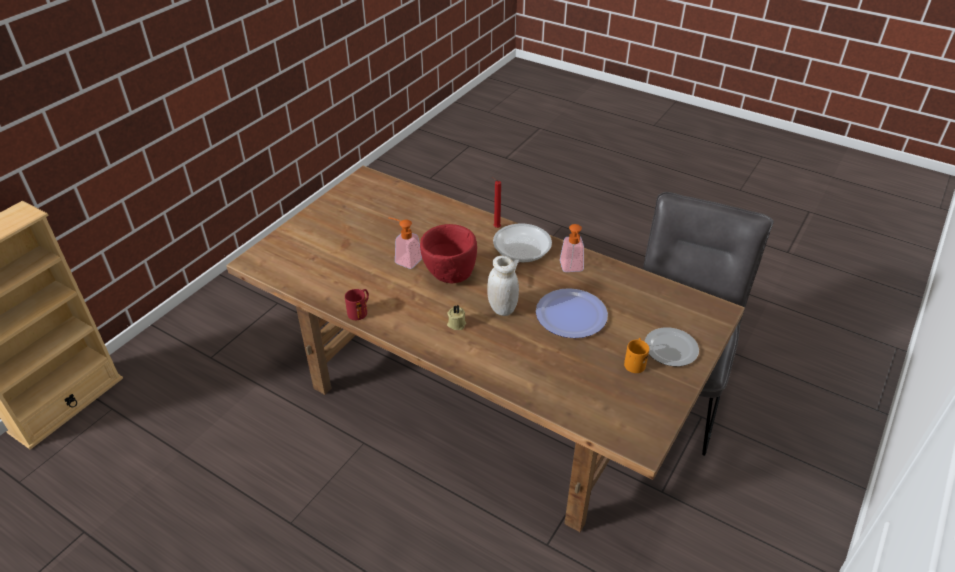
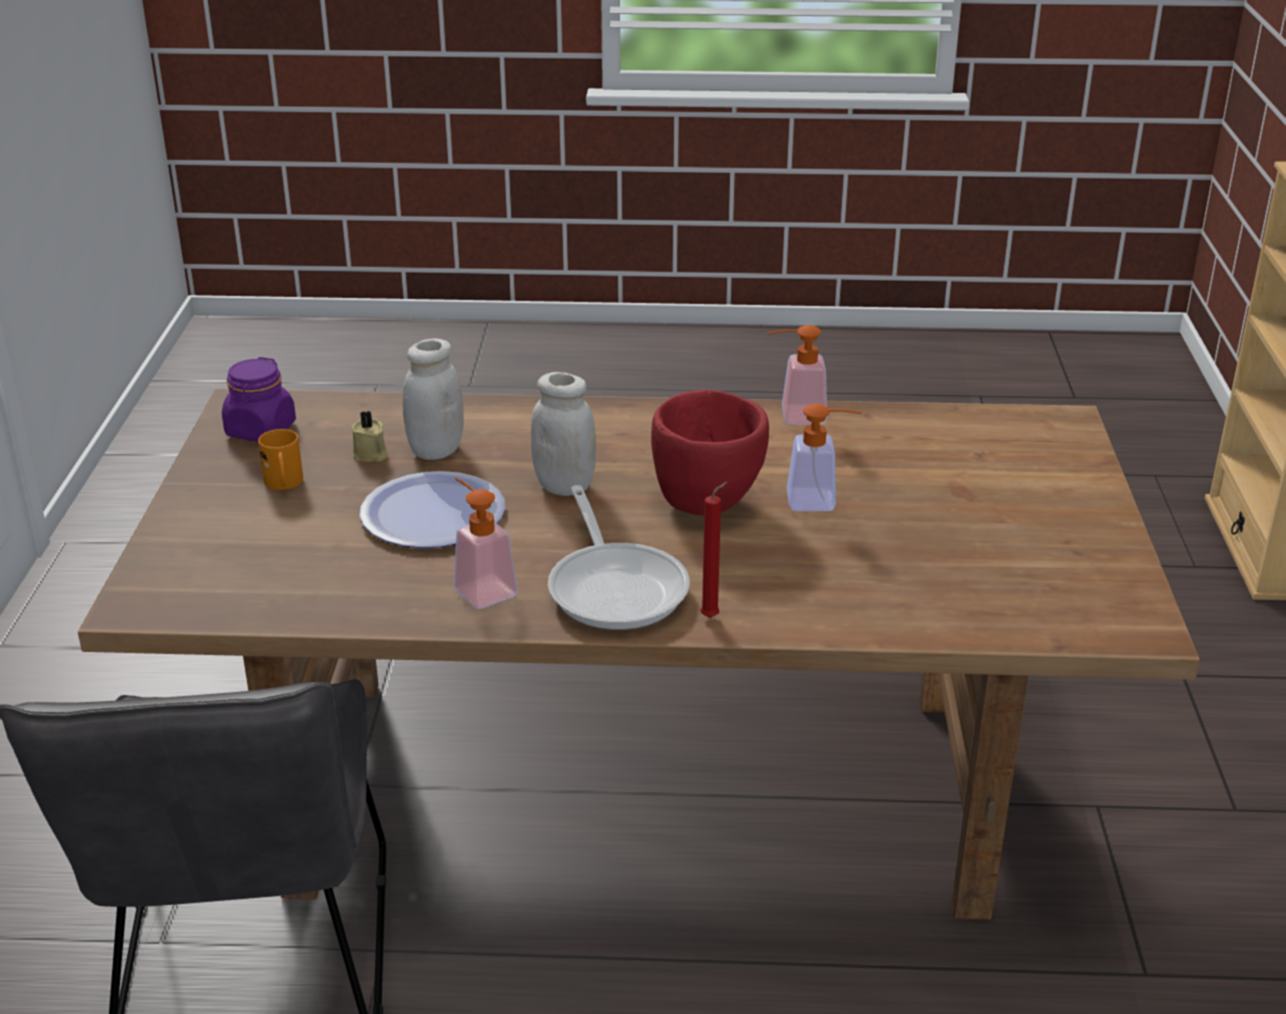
camera: 150 degrees right, 10 degrees down
(360, 310) = (794, 416): red mug -> soap dispenser
(456, 323) = (622, 446): beige candle -> beige candle (370, 455)
(548, 357) = (436, 450): none -> white jar
(636, 413) = (261, 430): none -> purple jar
(670, 349) = (226, 518): plate -> none

